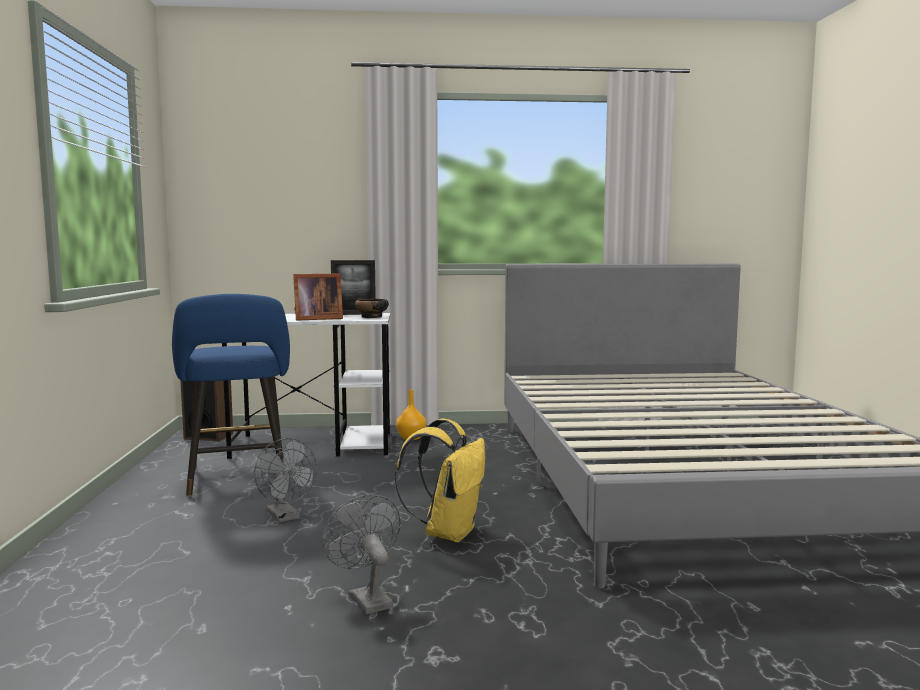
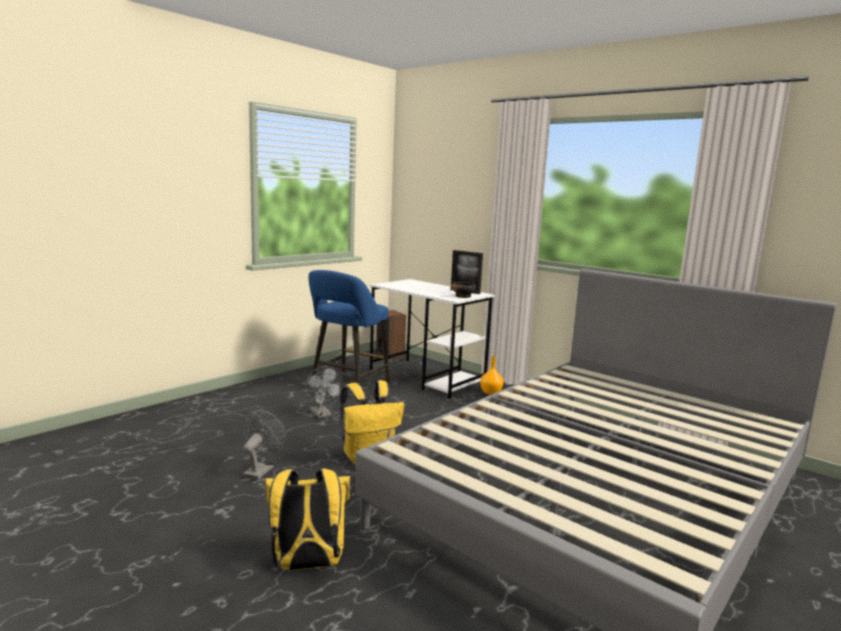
camera: 45 degrees right, 5 degrees up
(286, 517) = (322, 414): grey fan -> grey fan turned 45 degrees counterclockwise
(316, 319) = (425, 291): picture frame -> none
(643, 642) = (307, 565): none -> yellow backpack

